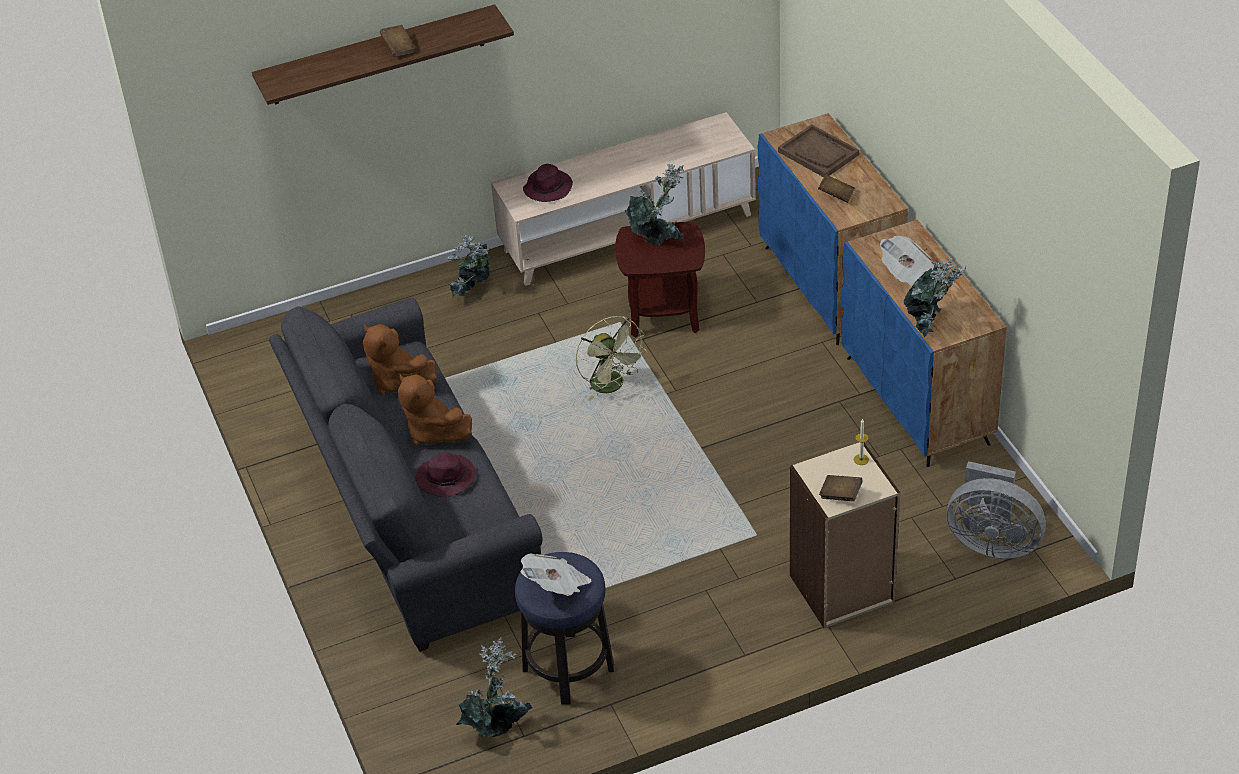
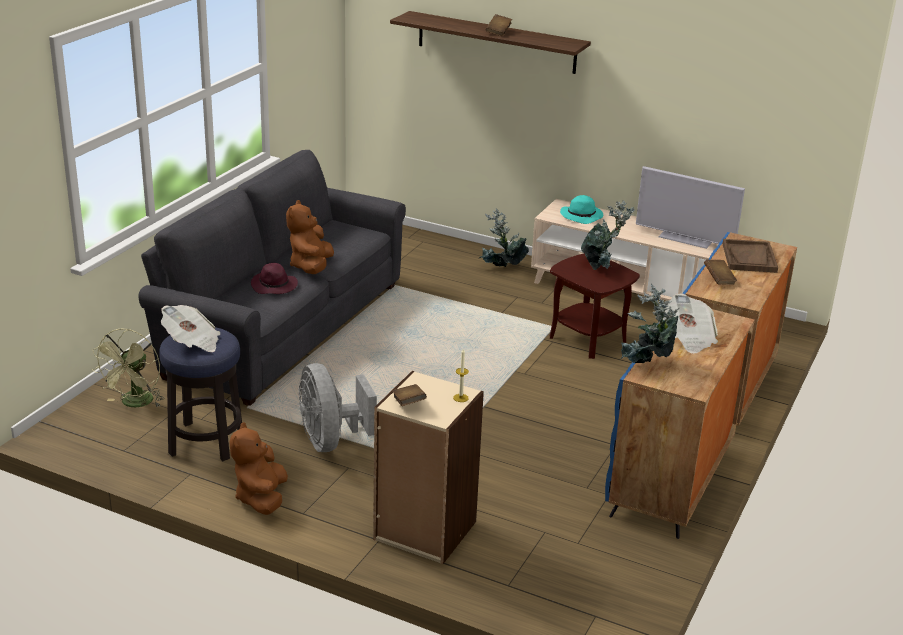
camera: 45 degrees right, 15 degrees down
(397, 381) = (341, 240): brown plush toy -> brown plush toy (261, 498)
(497, 725) = (123, 436): potted plant -> none
(548, 188) = (582, 216): purple hat -> turquoise hat
(612, 386) = (492, 349): green fan -> green fan (134, 404)
(666, 152) = (685, 239): none -> television
(992, 542) = (573, 588): grey fan -> grey fan (330, 441)

